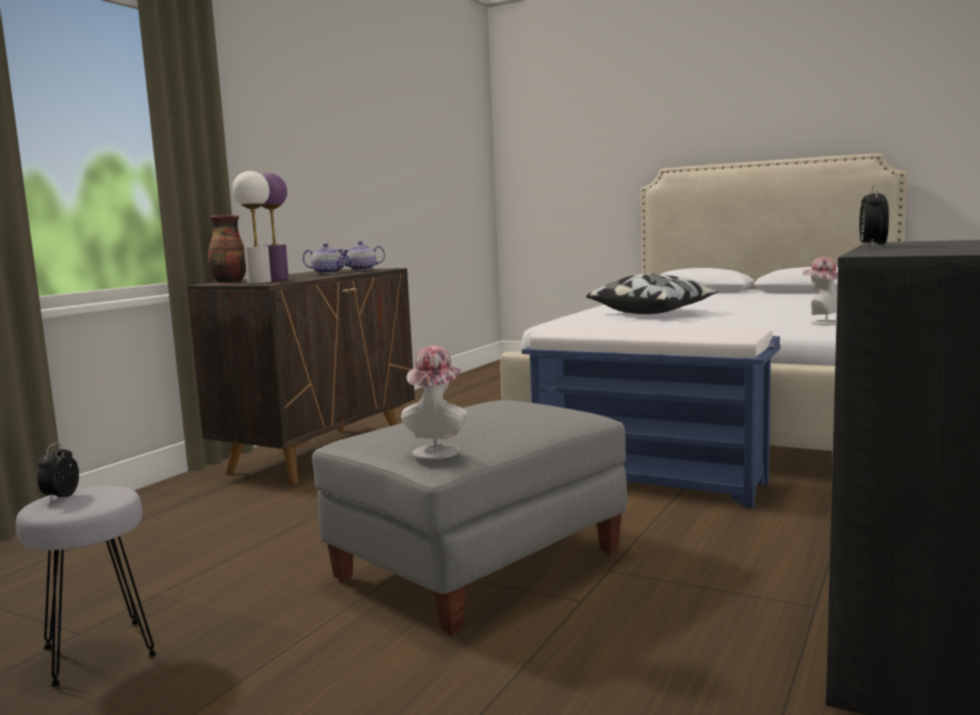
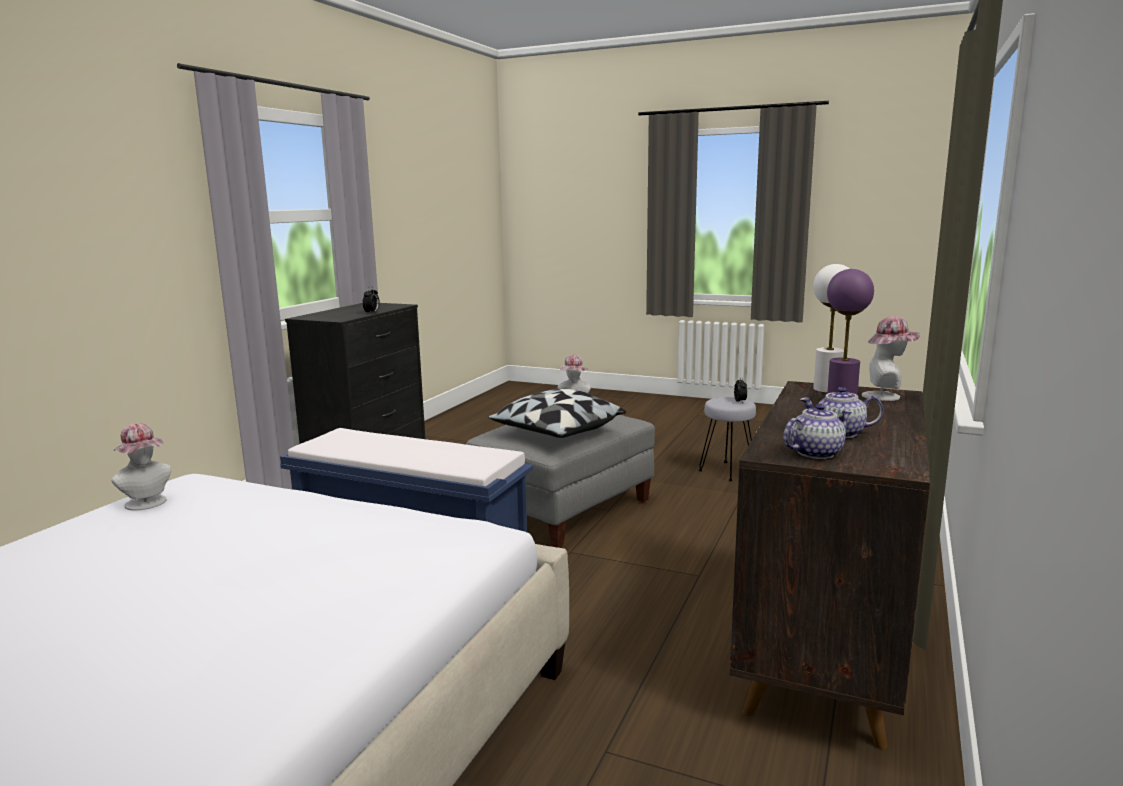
camera: 175 degrees right, 5 degrees up
(229, 282) = (886, 396): vase -> hat
(652, 312) = (294, 569): pillow -> pillow (557, 433)

